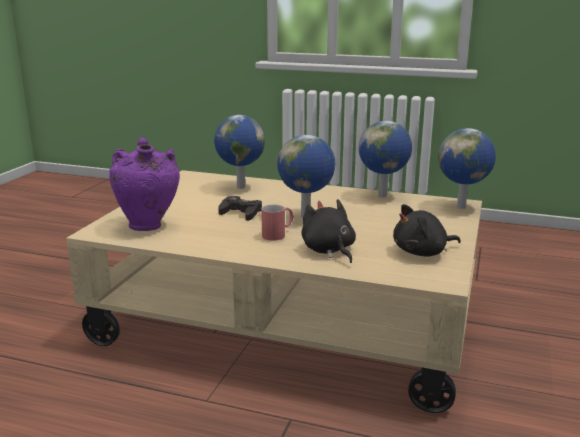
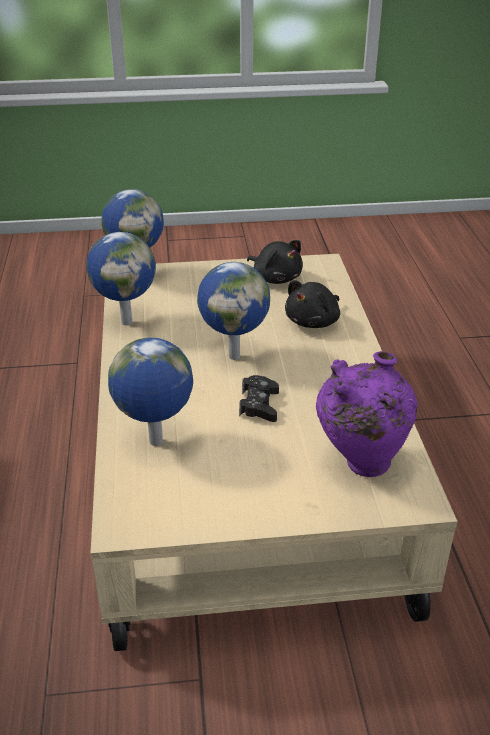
camera: 115 degrees left, 15 degrees up
(278, 234) = (300, 359): red mug -> none

